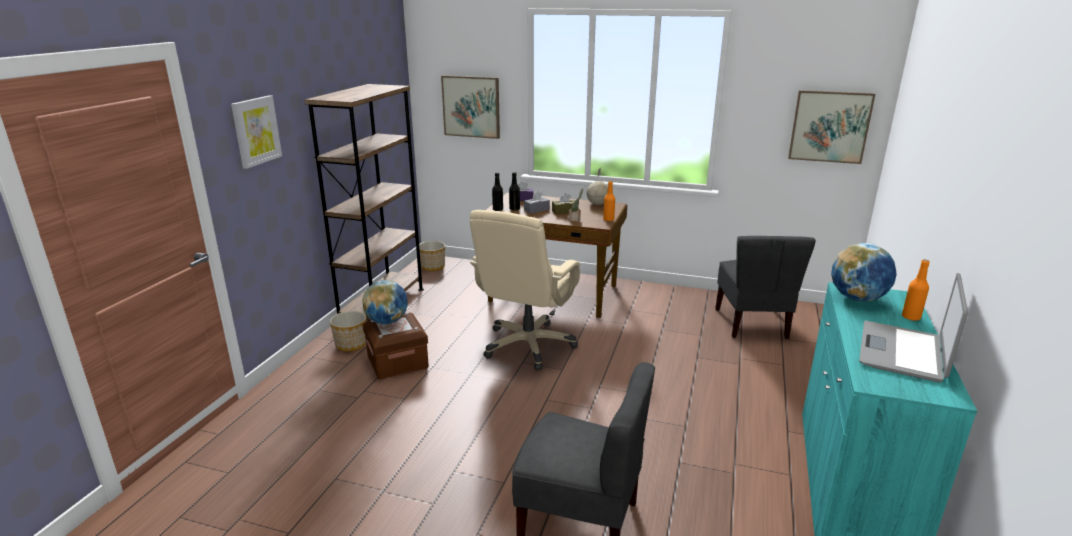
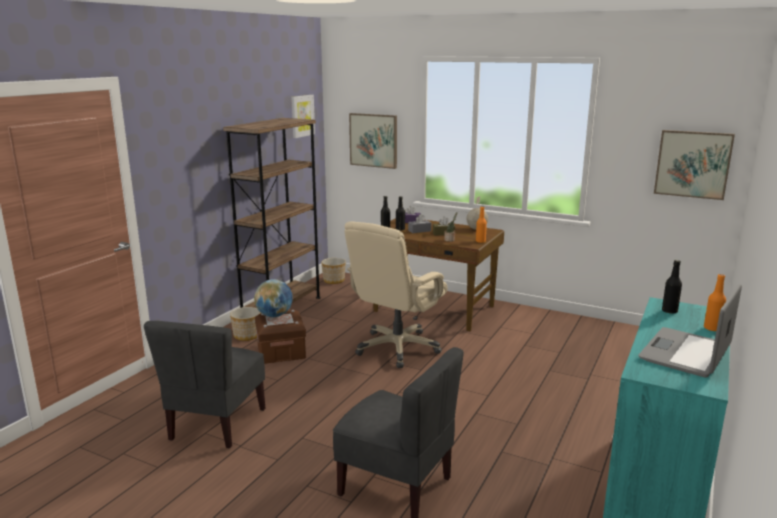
camera: 10 degrees right, 5 degrees down
(256, 131) = (179, 149): picture -> picture (302, 116)
(752, 324) = (613, 347): grey chair -> grey chair (216, 424)
(857, 298) = (669, 311): globe -> black bottle

